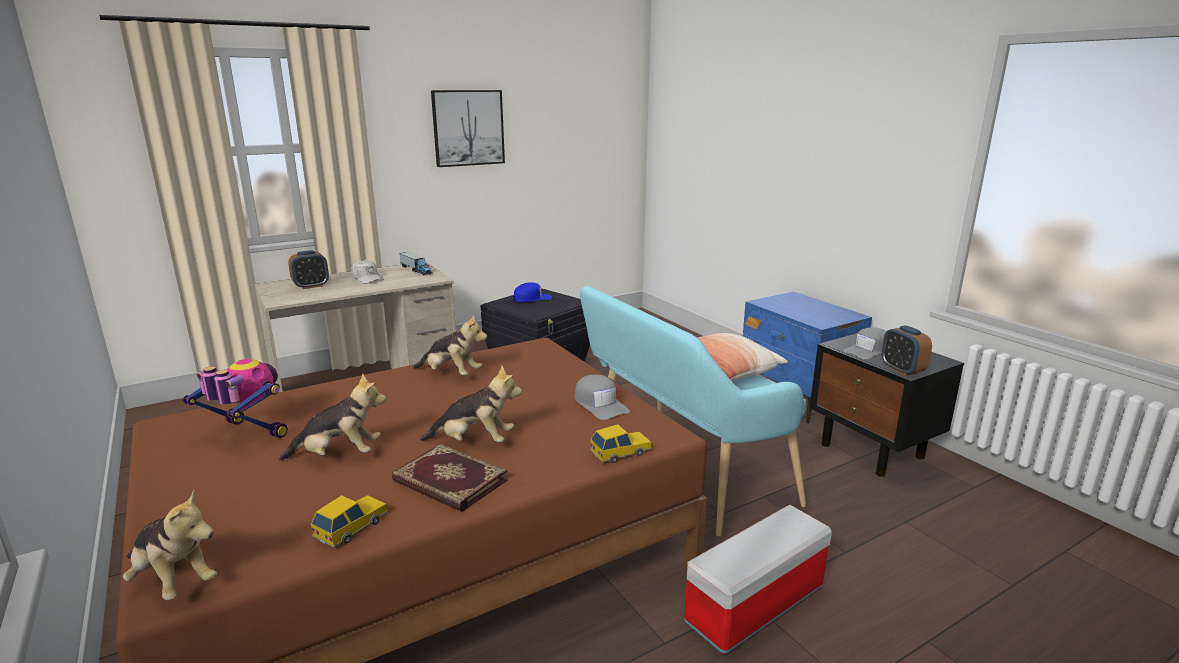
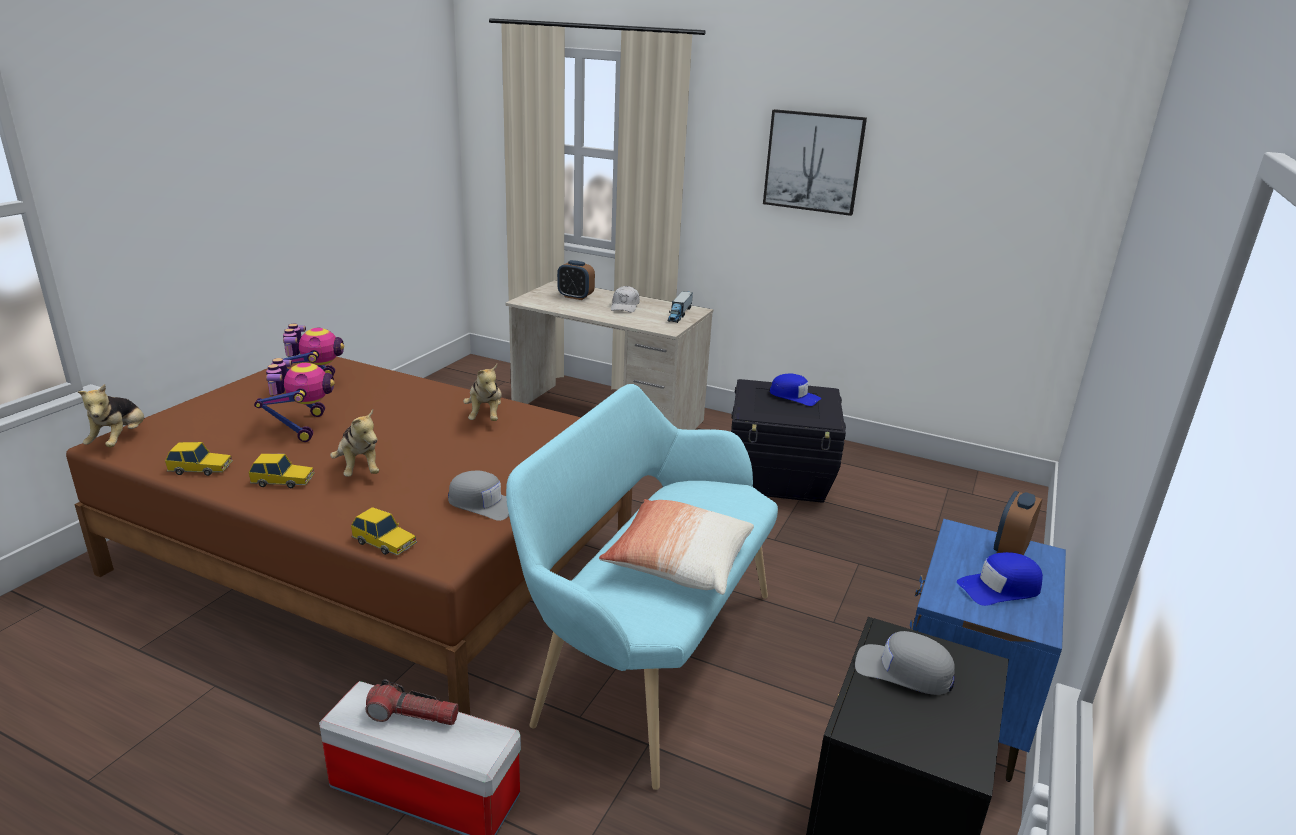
camera: 55 degrees right, 5 degrees up
(339, 455) = (302, 427): plush toy -> toy robot
(448, 482) = (283, 481): book -> toy car
(600, 404) = (483, 503): grey cap -> grey cap turned 90 degrees counterclockwise
(750, 543) = (413, 716): none -> flashlight
(817, 311) = (1000, 588): none -> blue cap
(902, 370) = (858, 719): alarm clock -> alarm clock (1010, 549)

